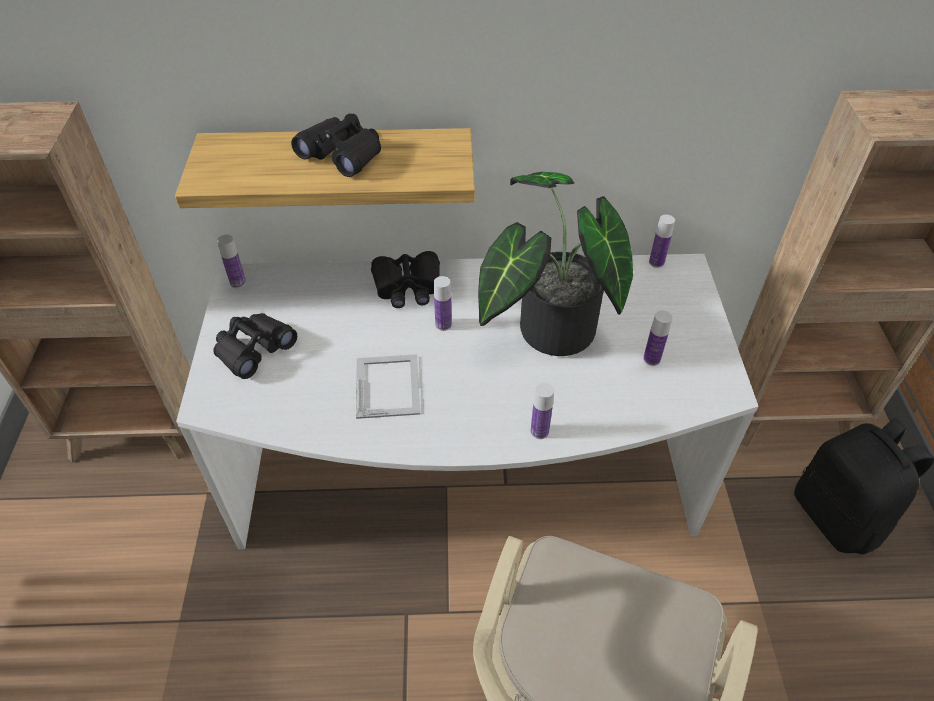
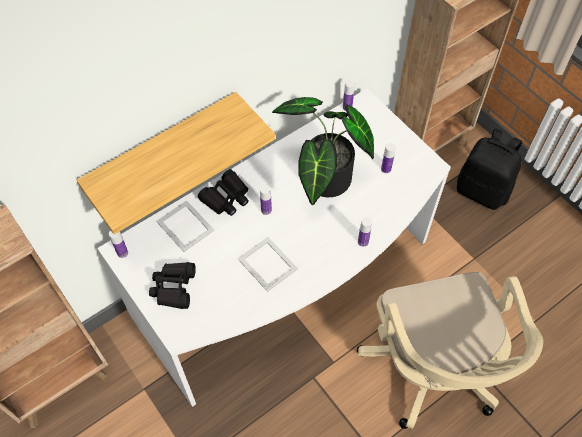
camera: 35 degrees left, 10 degrees up
(332, 290) = (185, 225): none -> picture frame
(342, 154) = (181, 148): black binoculars -> none

